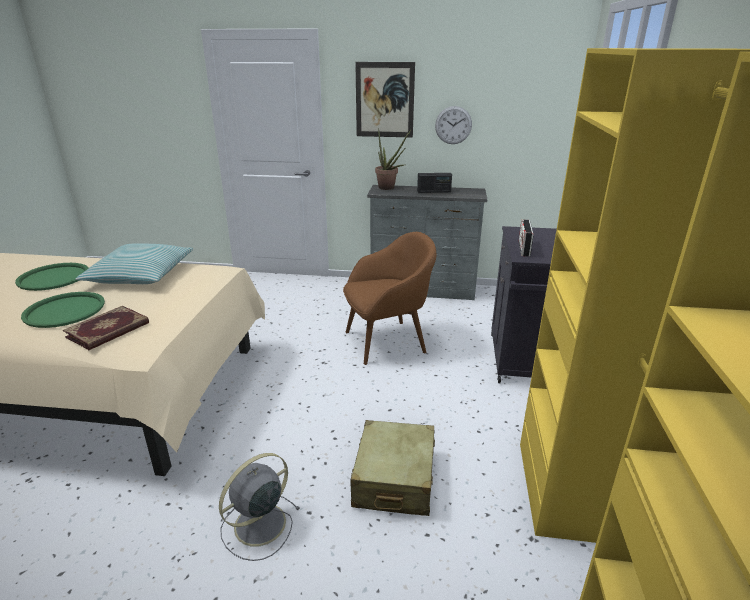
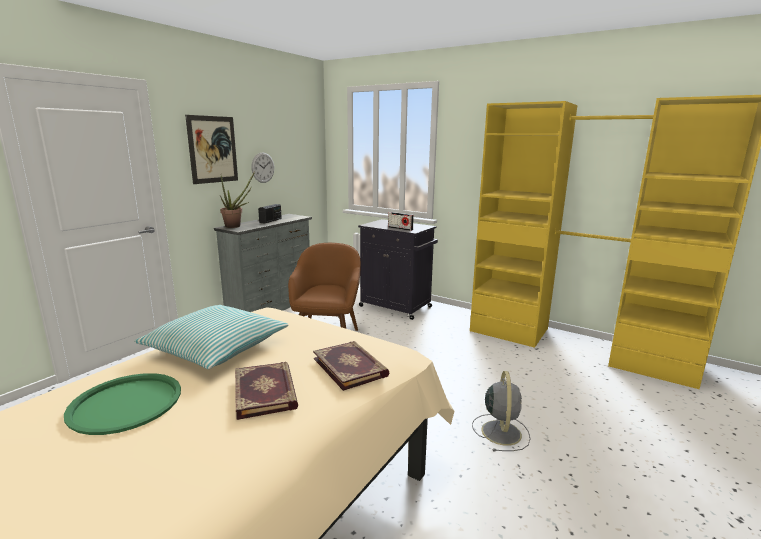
camera: 65 degrees left, 10 degrees down
(65, 310) = (266, 391): green tray -> book
(258, 526) = (501, 431): grey fan -> grey fan turned 150 degrees counterclockwise
(394, 479) = (479, 372): beige suitcase -> none

